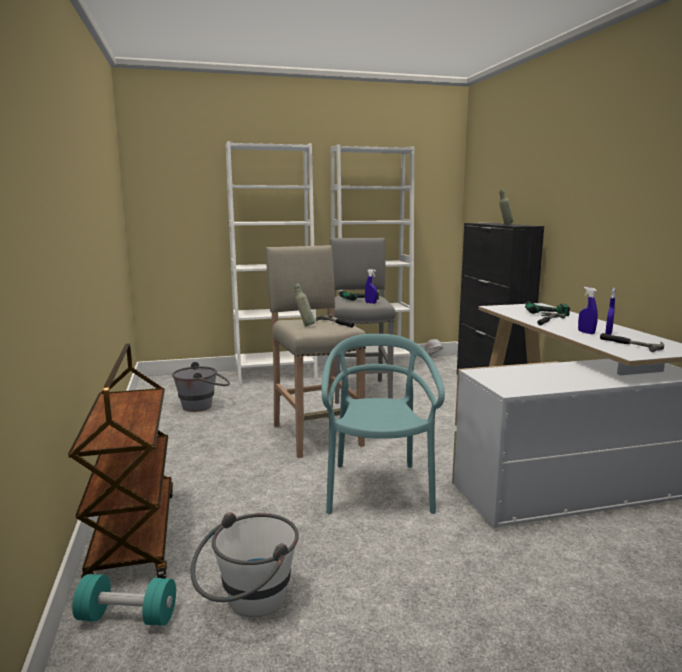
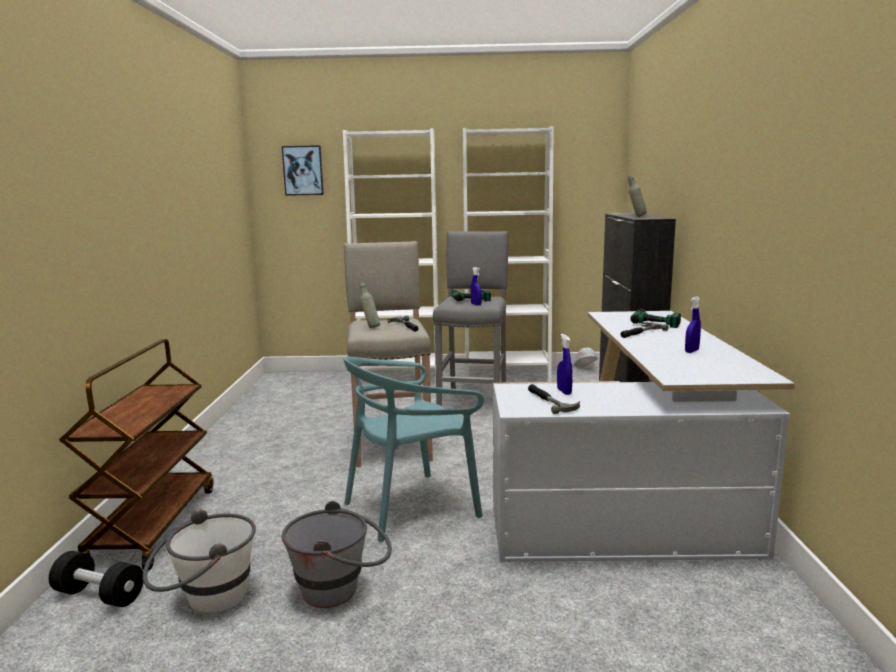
camera: 15 degrees right, 0 degrees up
(127, 617) = (99, 595): turquoise dumbbell -> black dumbbell
(179, 179) = (303, 170): none -> picture
(203, 405) = (303, 405): grey bucket -> grey bucket (341, 590)
(378, 489) = (411, 507): turquoise chair -> turquoise chair turned 135 degrees counterclockwise
(586, 332) = (665, 349): blue spray bottle -> blue spray bottle (564, 392)
(630, 344) = (696, 366): hammer -> hammer (550, 401)

